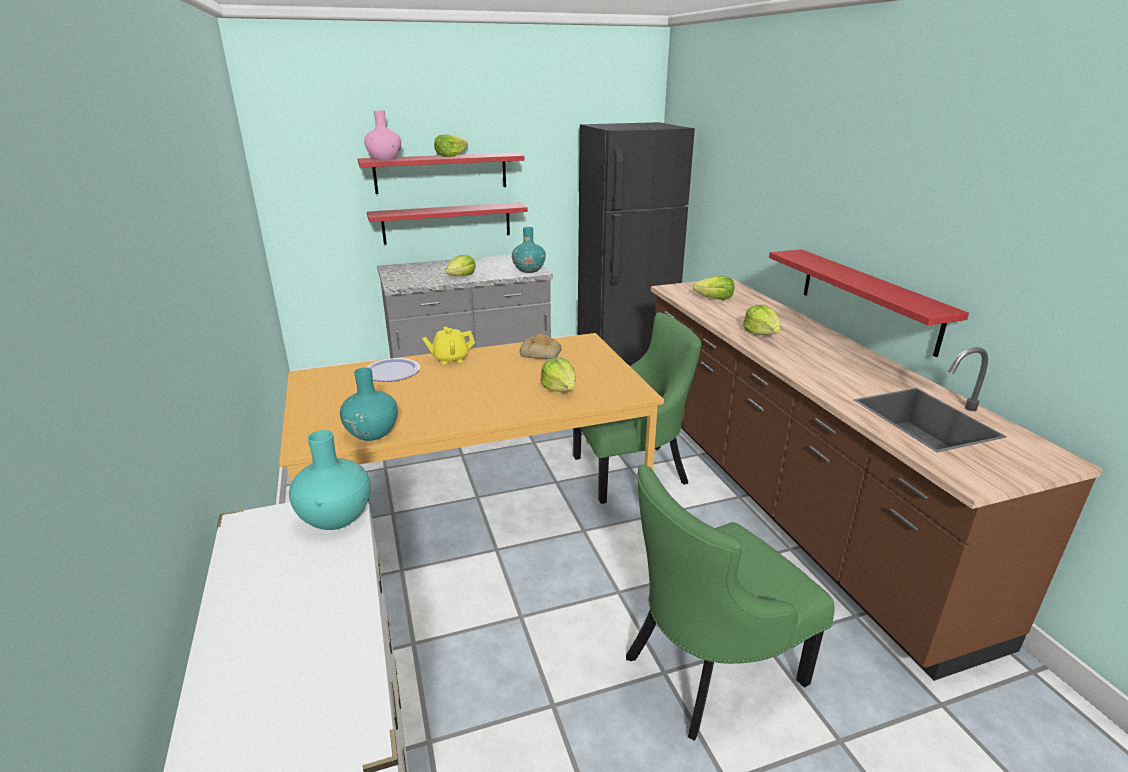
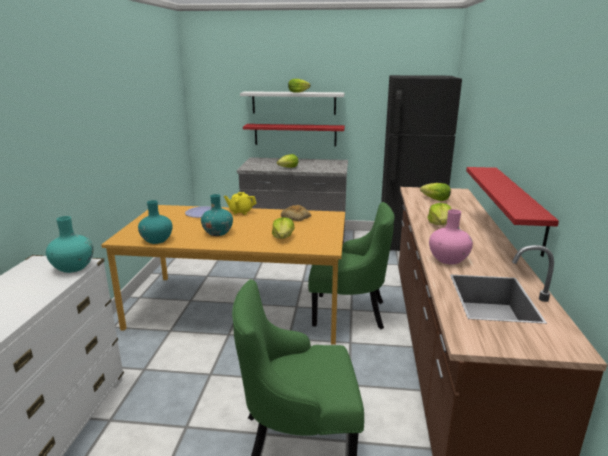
camera: 25 degrees right, 5 degrees down
(384, 159) = (257, 92): pink vase -> pink vase (448, 259)
(441, 173) = (293, 103): red shelf -> white shelf
(529, 270) = (334, 169): turquoise vase -> turquoise vase (218, 233)

